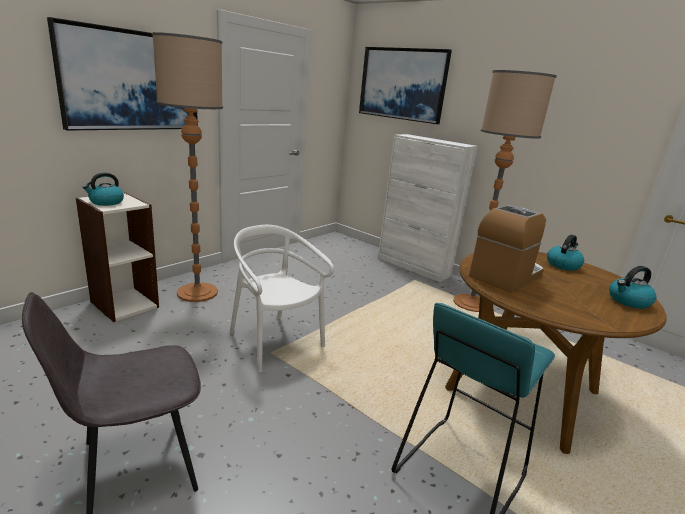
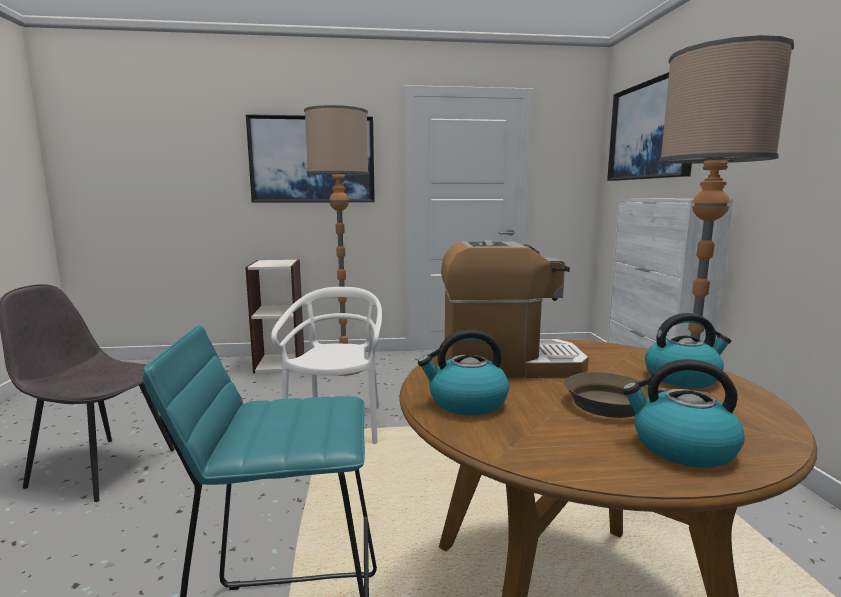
camera: 45 degrees right, 10 degrees down
(106, 202) = (266, 263): kettle -> kettle (466, 402)
(578, 287) = (615, 403): none -> brown frying pan

